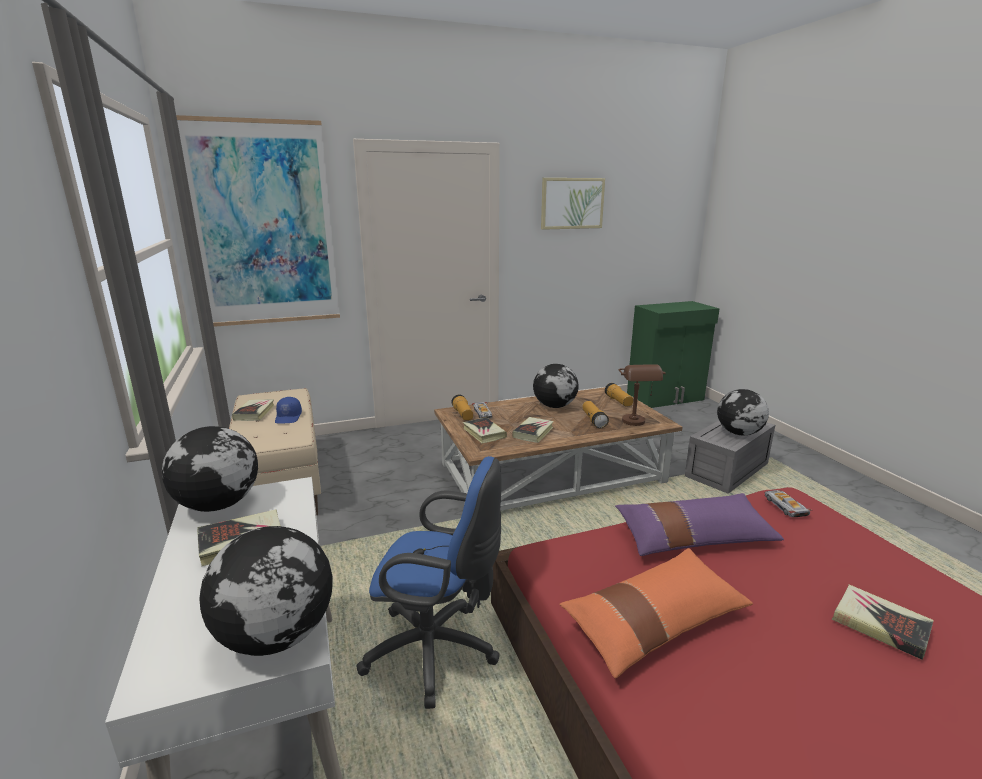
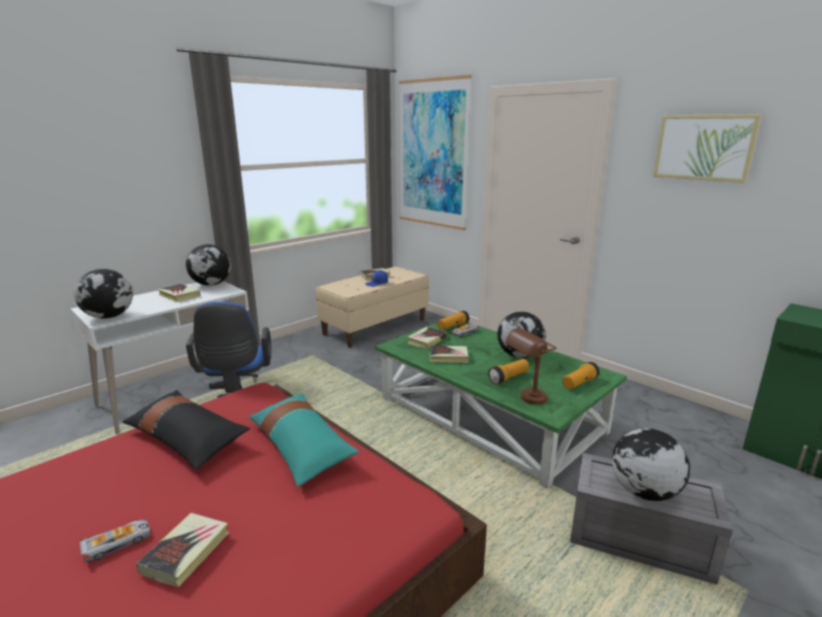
camera: 65 degrees right, 0 degrees up
(550, 474) = (487, 414): brown coffee table -> green coffee table
(655, 622) = (187, 438): orange pillow -> black pillow
(693, 537) = (301, 447): purple pillow -> turquoise pillow
(785, 506) = (384, 498): toy car -> toy car (117, 543)

